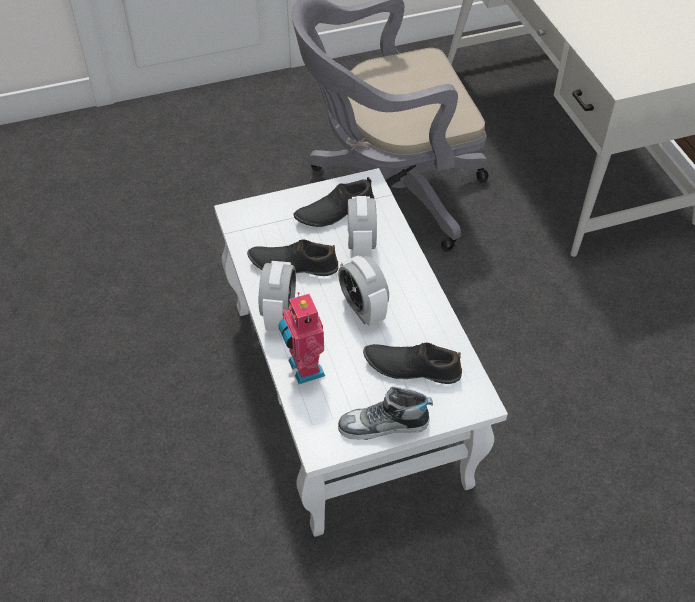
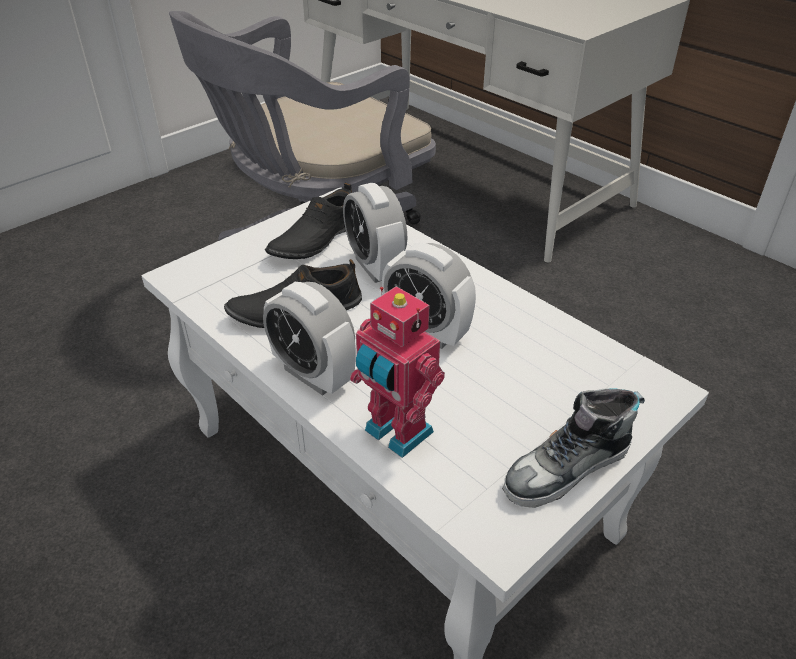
camera: 25 degrees left, 10 degrees down
(279, 314) = (313, 375): alarm clock -> alarm clock turned 150 degrees clockwise
(411, 367) = (543, 379): black shoe -> none

